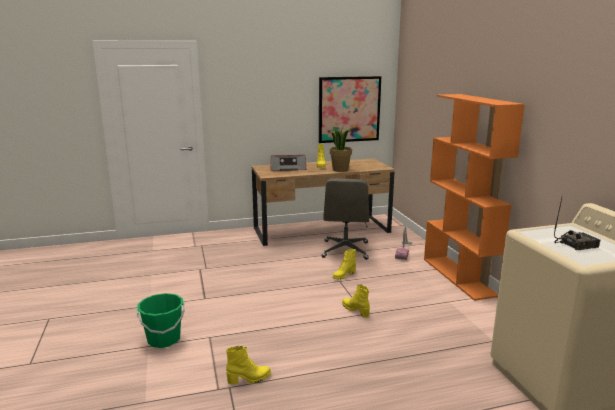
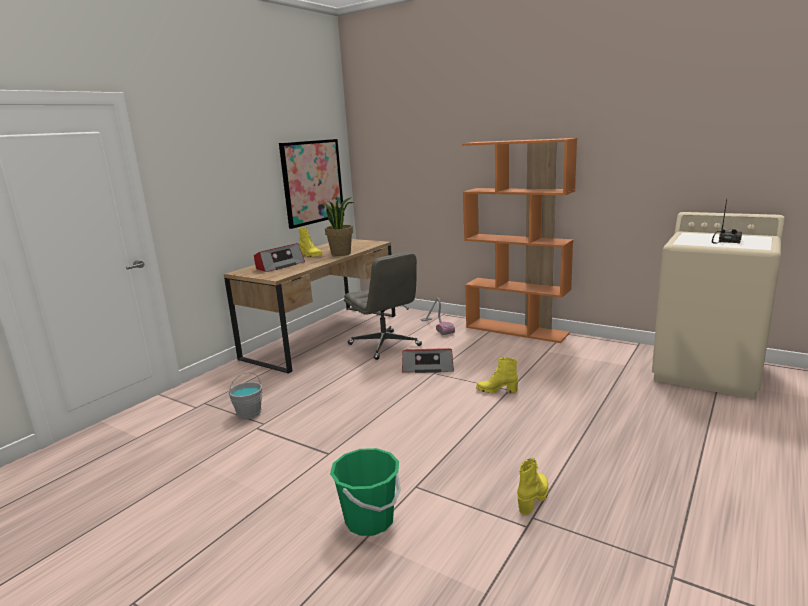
camera: 40 degrees left, 0 degrees up
(209, 260) = (249, 413): none -> grey bucket
(343, 276) = (428, 367): yellow boot -> radio

